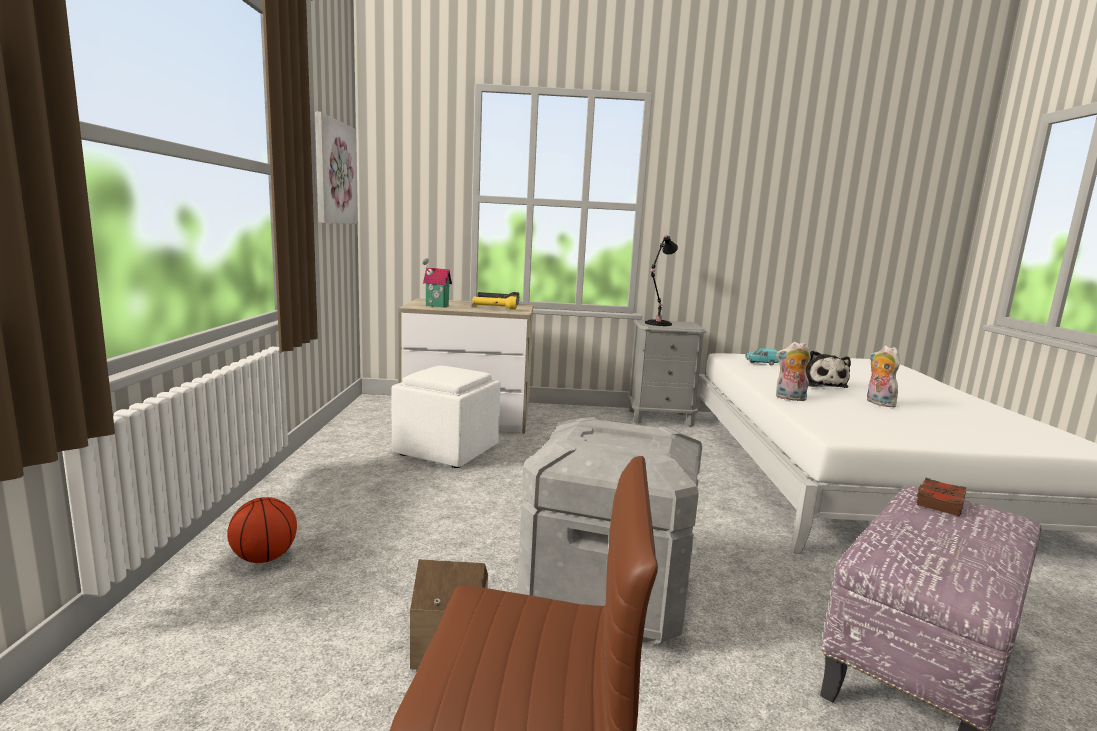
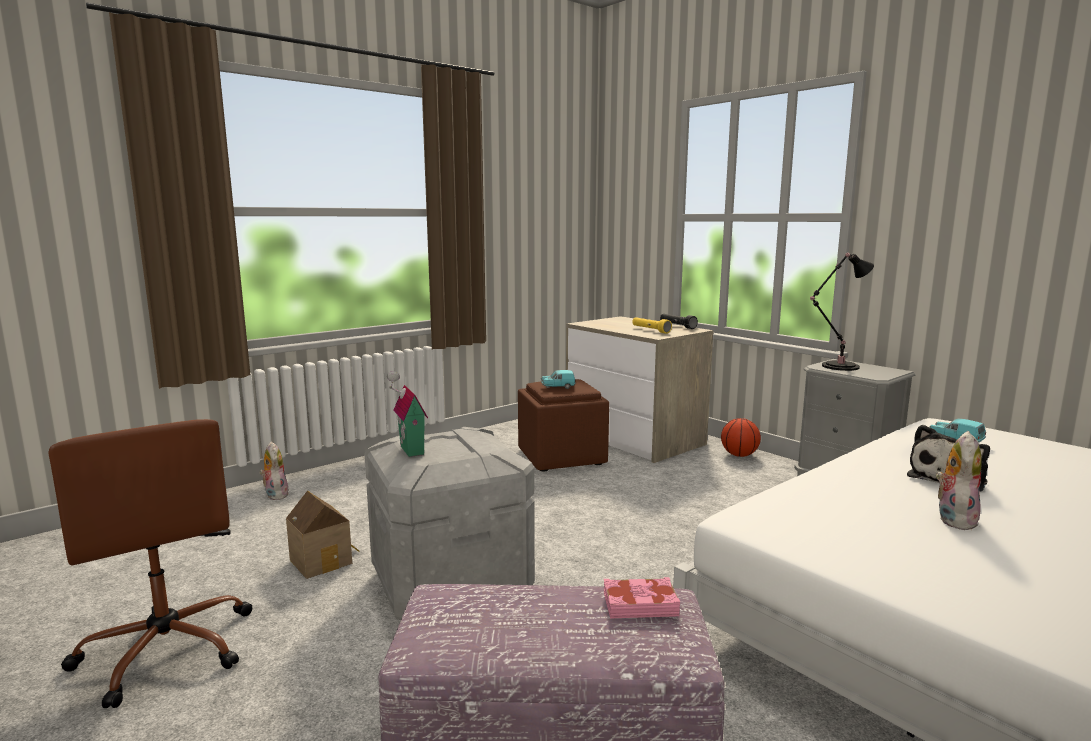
camera: 50 degrees right, 0 degrees up
(265, 558) = (343, 482): basketball -> basketball (739, 455)
(334, 173) = (549, 205): picture -> none
(436, 306) = (604, 324): toy house -> toy house (409, 450)
(448, 450) = (562, 457): white ottoman -> brown ottoman
(449, 375) = (558, 387): none -> turquoise toy car
(789, 398) = (828, 479): plush toy -> plush toy (275, 495)
(939, 502) = (639, 604): brown book -> pink book

